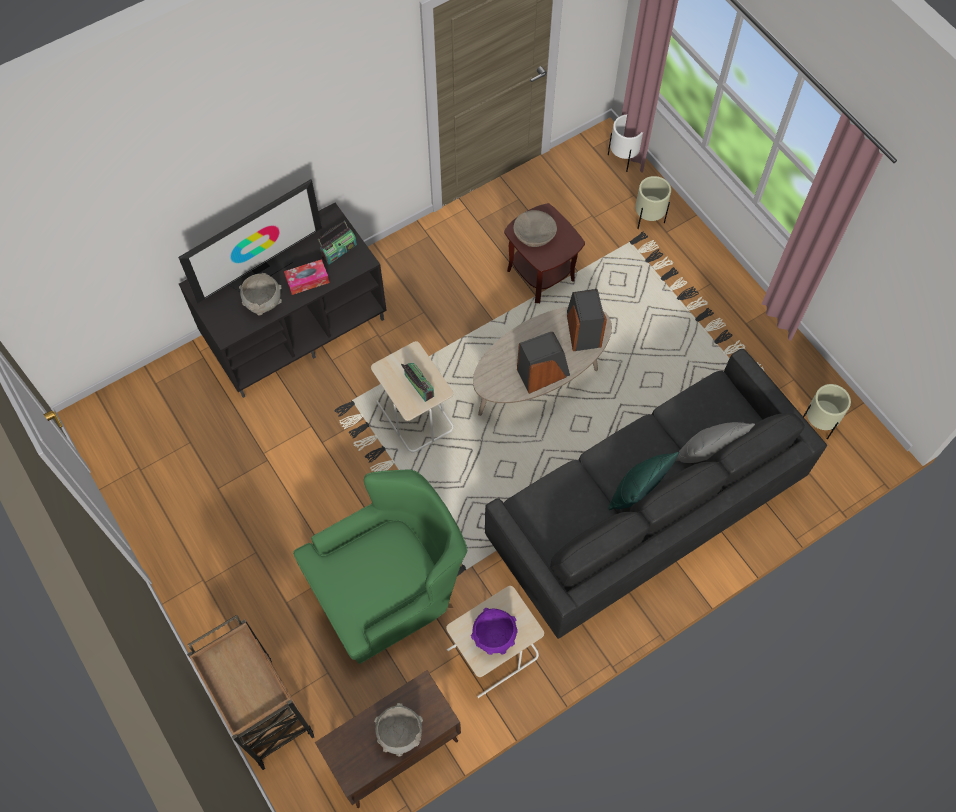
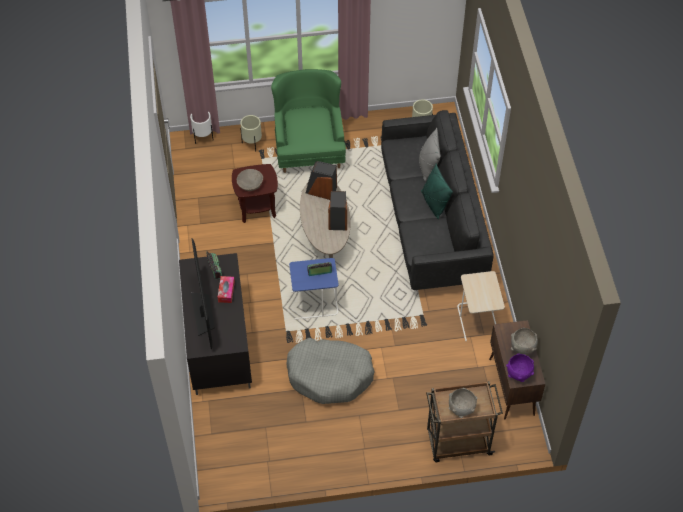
camera: 65 degrees left, 10 degrees down
(264, 304) = (229, 319): grey bowl -> grey bowl (461, 409)
(304, 486) = (330, 375): none -> grey dog bed
(388, 588) = (415, 356): green armchair -> green armchair (309, 148)
(414, 415) = (314, 304): beige side table -> blue side table
(494, 637) = (486, 293): purple bowl -> purple bowl (519, 374)

